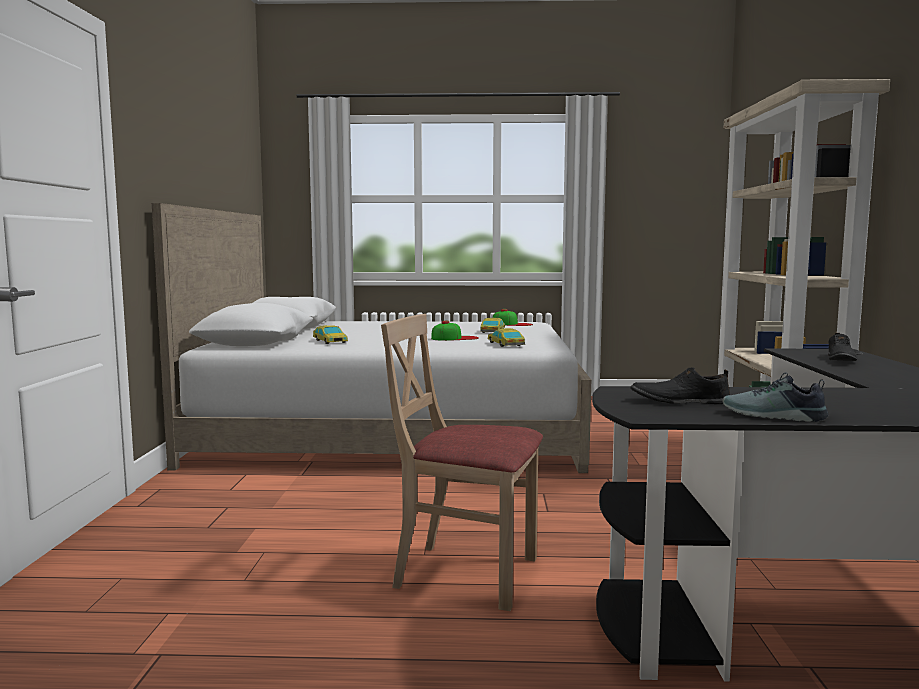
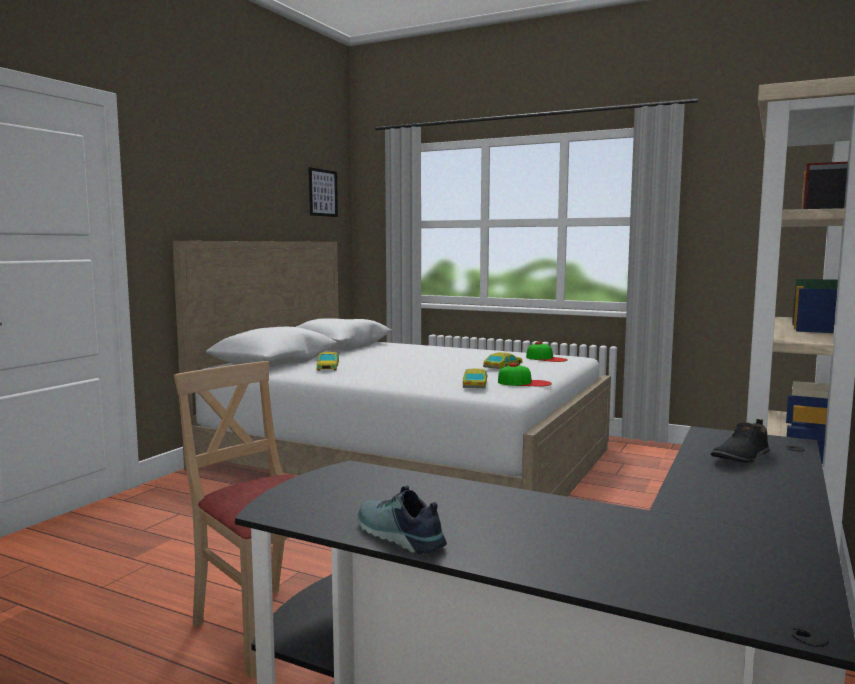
camera: 25 degrees right, 0 degrees up
(245, 161) = (322, 193): none -> picture
(455, 338) = (445, 373): cap -> cap (524, 383)
(679, 401) = (365, 494): black shoe -> none

